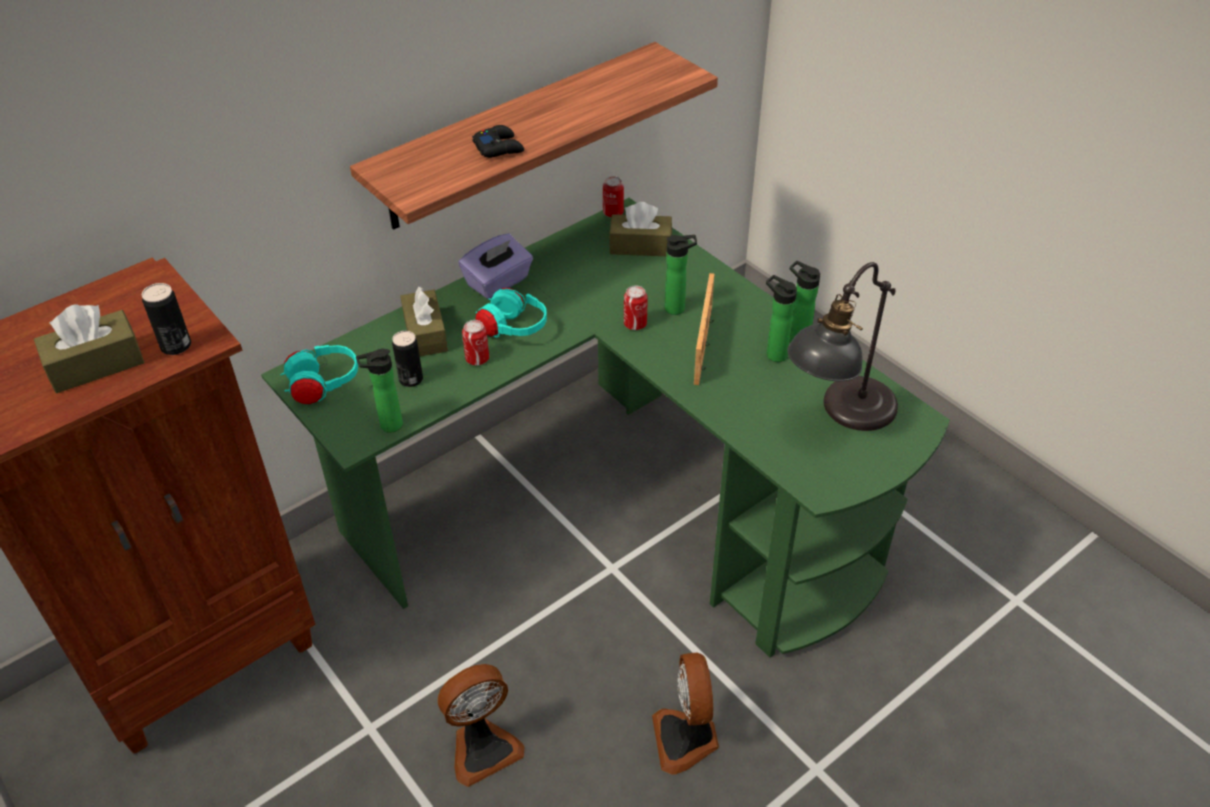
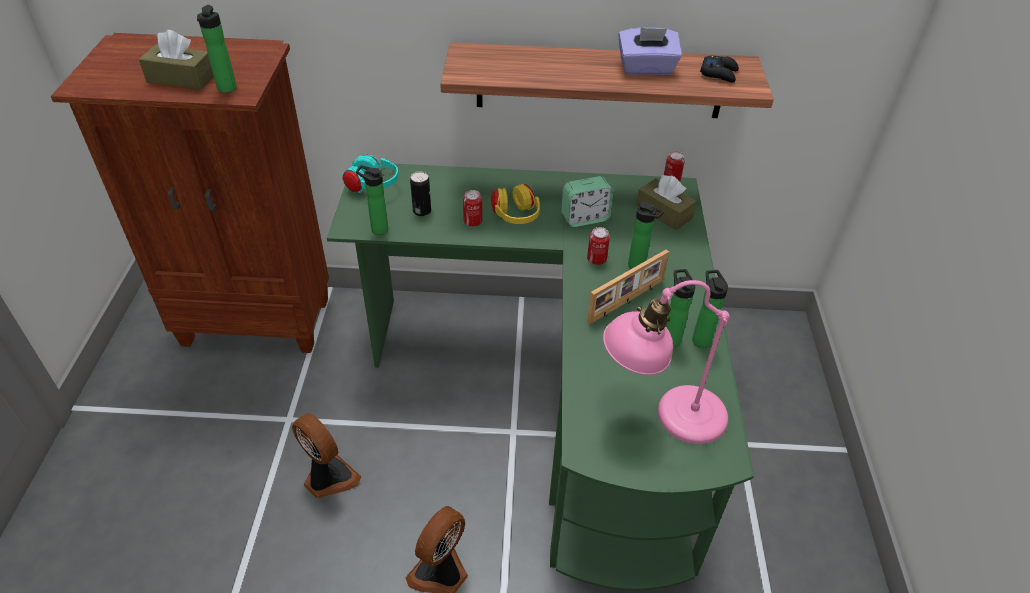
camera: 40 degrees right, 0 degrees up
(176, 346) = (226, 90): can -> bottle
(425, 334) = (462, 190): brown tissue box -> none
(482, 748) = (328, 478): fan -> fan turned 150 degrees counterclockwise
(498, 282) = (542, 184): purple tissue box -> purple tissue box (646, 69)
(499, 148) = (550, 73): black game controller -> black game controller (719, 73)
(513, 329) = (515, 217): turquoise headphones -> yellow headphones
(578, 292) = (585, 218): none -> alarm clock
(839, 420) = (661, 414): grey table lamp -> pink table lamp

